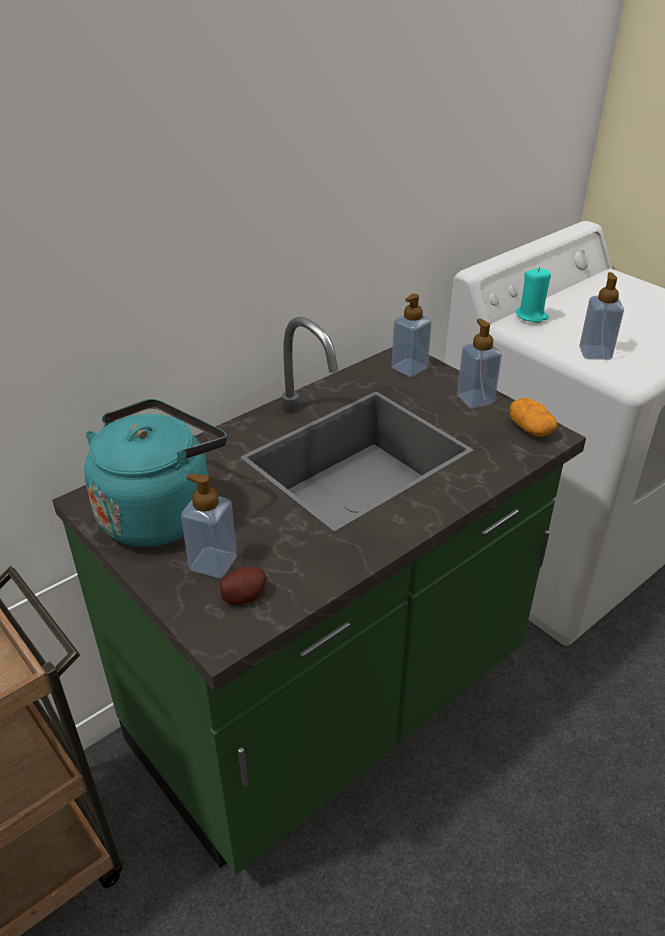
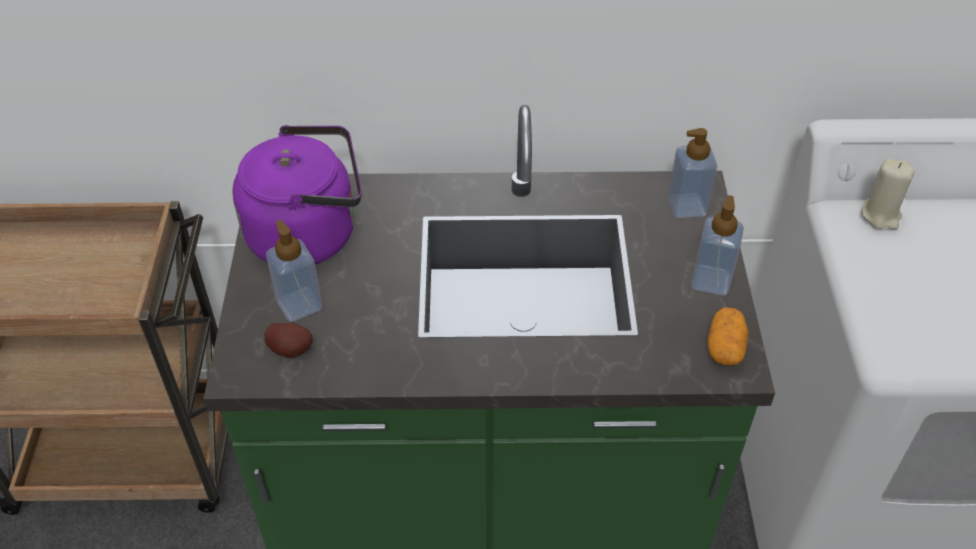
camera: 40 degrees right, 10 degrees up
(160, 512) = (309, 233): turquoise kettle -> purple kettle
(531, 316) = (881, 215): turquoise candle -> beige candle
(595, 353) = (897, 302): soap dispenser -> none

